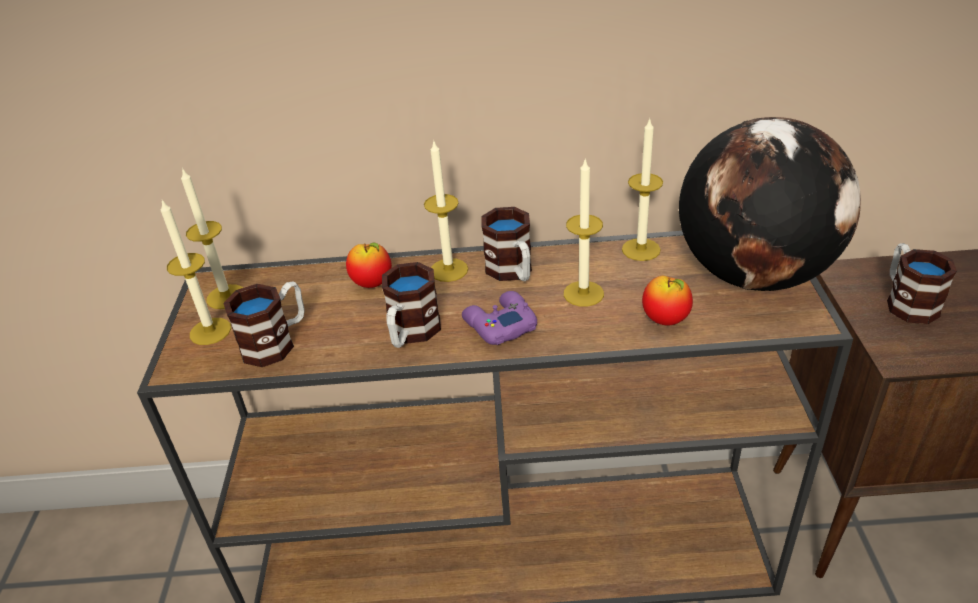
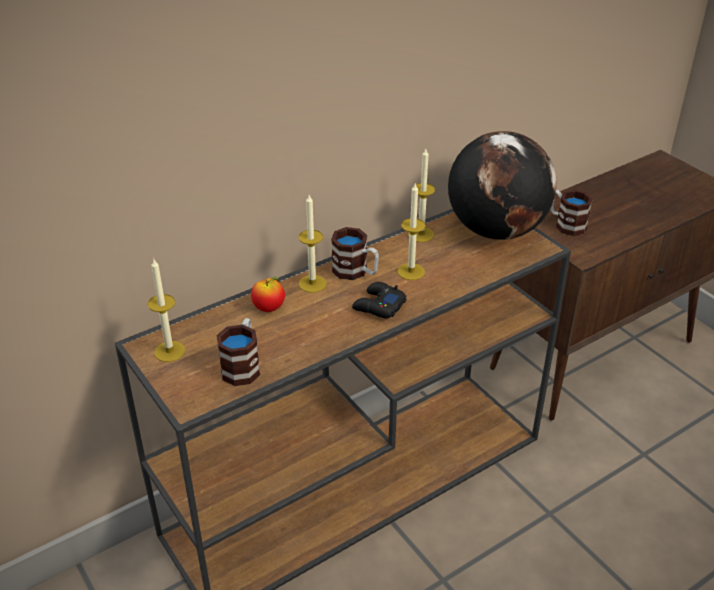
camera: 35 degrees left, 0 degrees up
(210, 331) = (185, 376): candle -> none
(411, 333) = (328, 330): mug -> none
(499, 325) = (378, 306): purple game controller -> black game controller
(665, 320) = (470, 272): apple -> none

